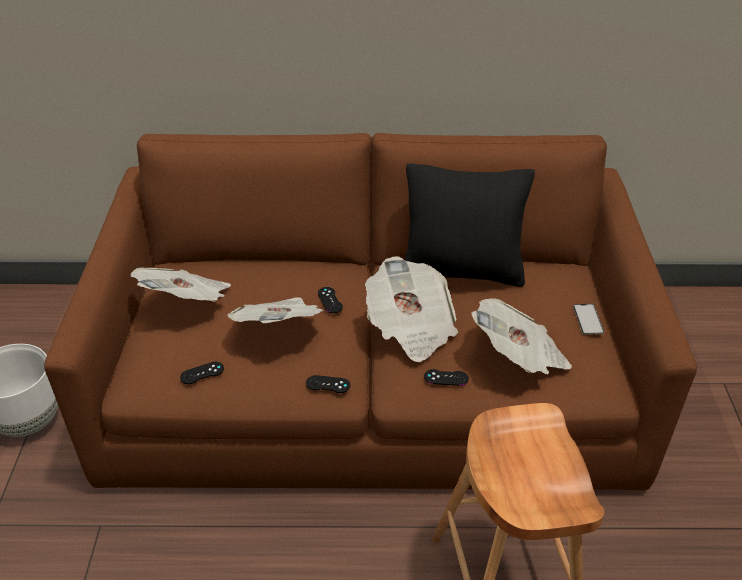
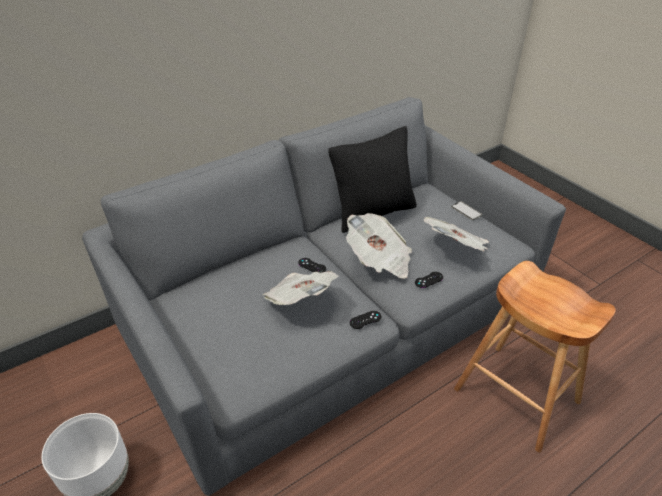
camera: 35 degrees left, 0 degrees up
(187, 302) = (214, 313): newspaper -> none
(202, 373) = (276, 356): black game controller -> none
(372, 380) = (331, 314): brown sofa -> grey sofa

